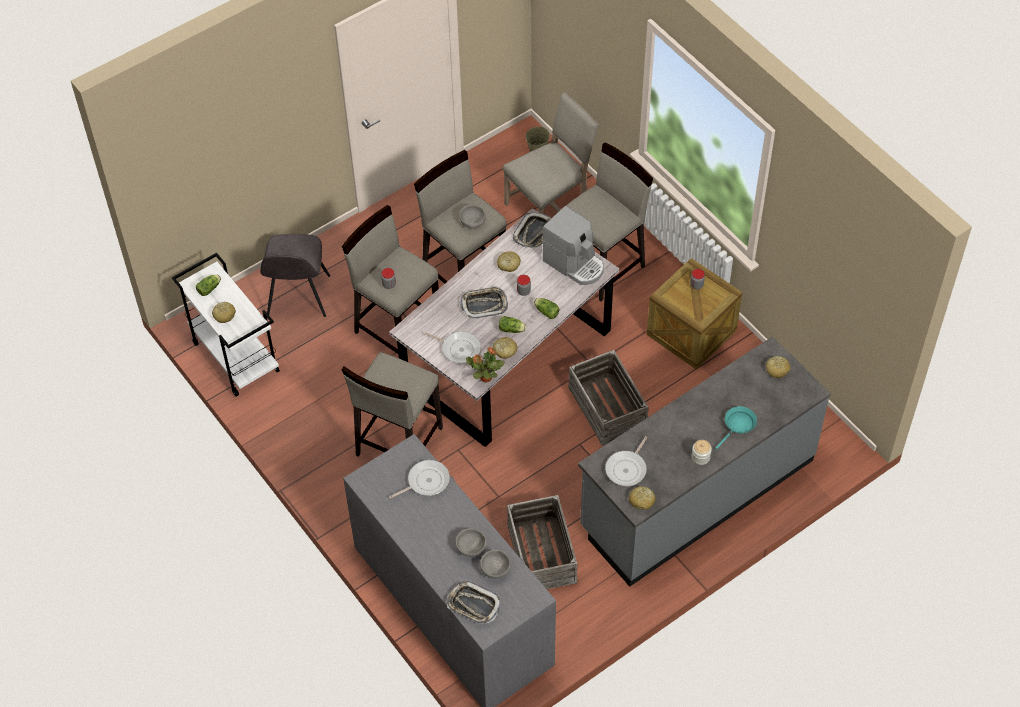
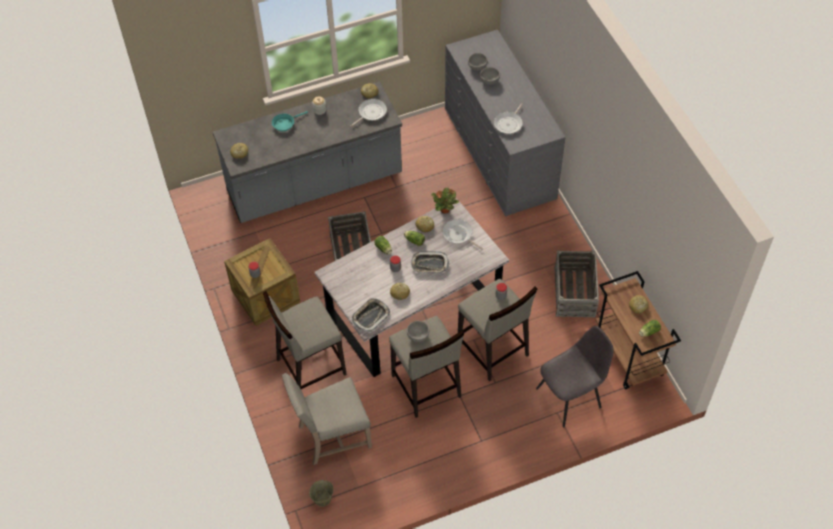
camera: 165 degrees left, 0 degrees up
(234, 357) = (629, 356): white cart -> brown cart
(298, 297) = (570, 397): grey chair -> grey chair turned 45 degrees clockwise
(398, 442) = (512, 262): beige stool -> none
(426, 481) = (509, 123): frying pan -> frying pan turned 45 degrees counterclockwise
(473, 605) = (496, 51): tray -> none
(541, 554) = (432, 170): crate -> crate (575, 292)
(575, 264) = (347, 282): coffee machine -> none

